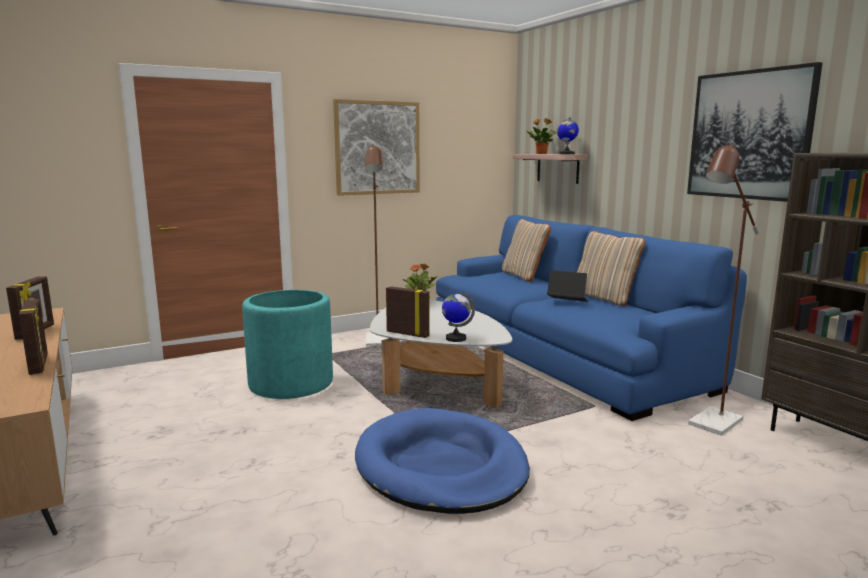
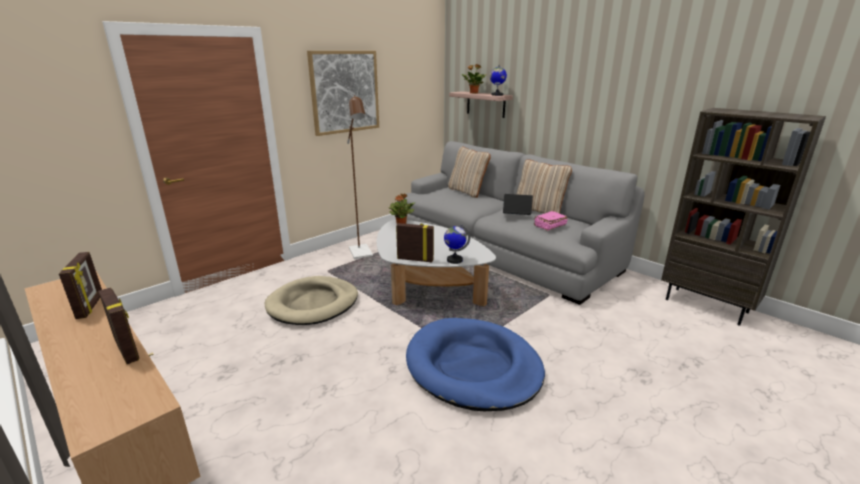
camera: 15 degrees left, 10 degrees up
(291, 383) = (313, 304): turquoise planter -> beige dog bed
(560, 354) = (502, 250): blue sofa -> grey sofa
(604, 313) = (549, 226): none -> pink book
(711, 425) = (629, 301): brown floor lamp -> none
(749, 135) = (651, 89): picture -> none

